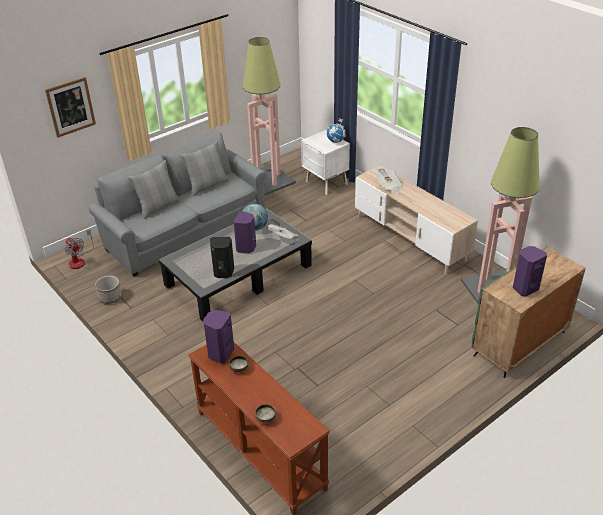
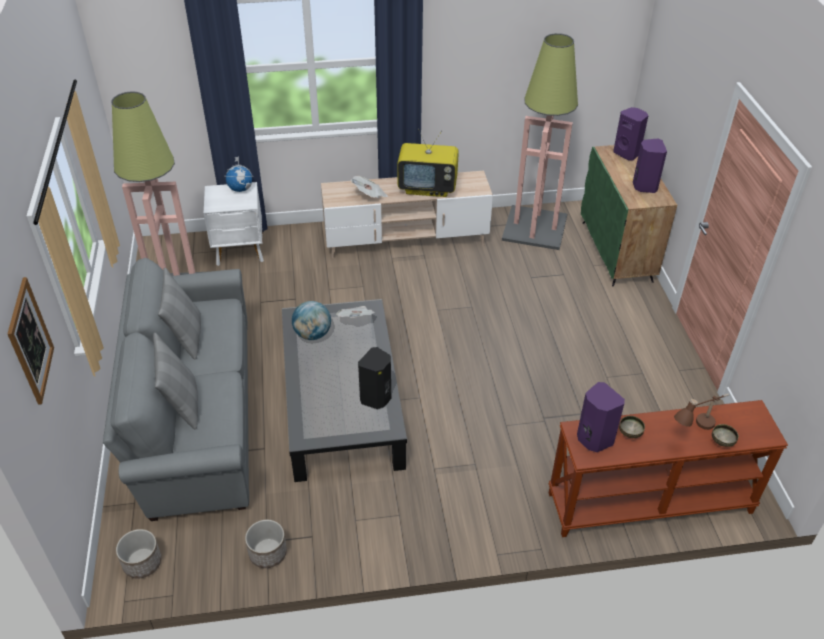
camera: 60 degrees left, 5 degrees up
(79, 260) = (142, 562): fan -> planter
(246, 248) = (346, 358): purple speaker -> purple speaker (627, 153)
(268, 401) = (696, 429): none -> brown table lamp
(426, 205) = (428, 188): none -> television

